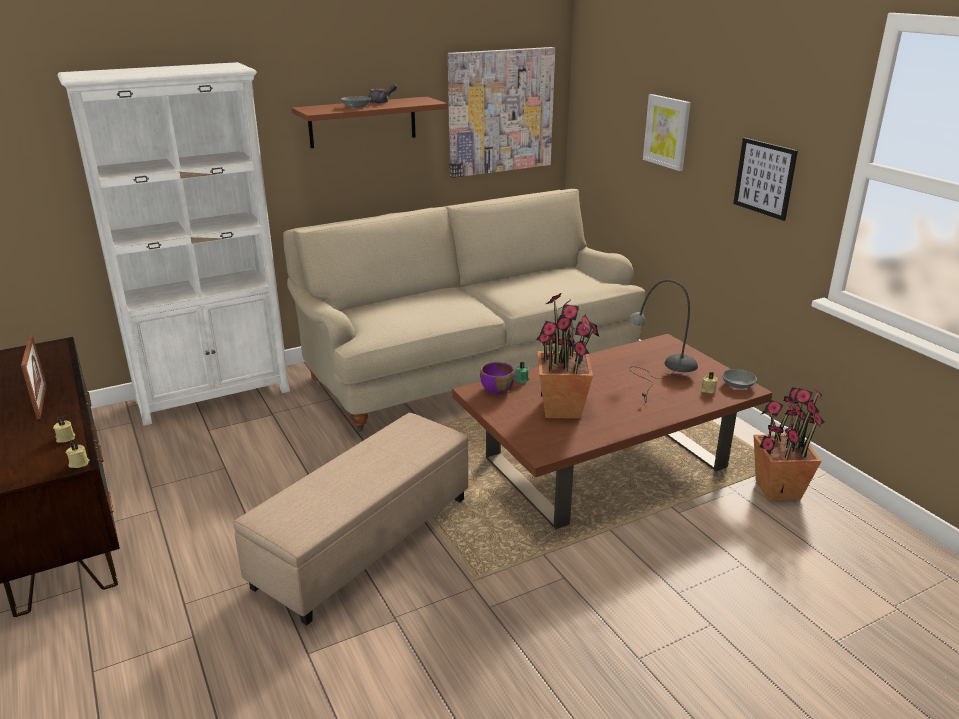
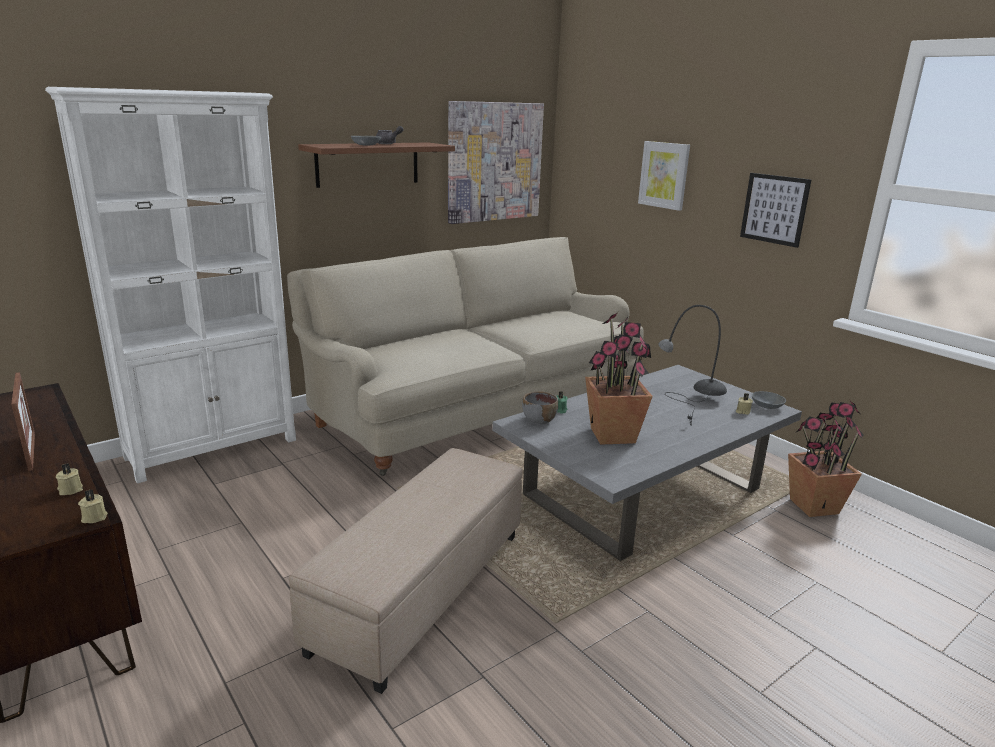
camera: 10 degrees left, 5 degrees down
(497, 389) = (539, 420): purple bowl -> grey bowl
(605, 461) = (642, 490): brown coffee table -> grey coffee table

